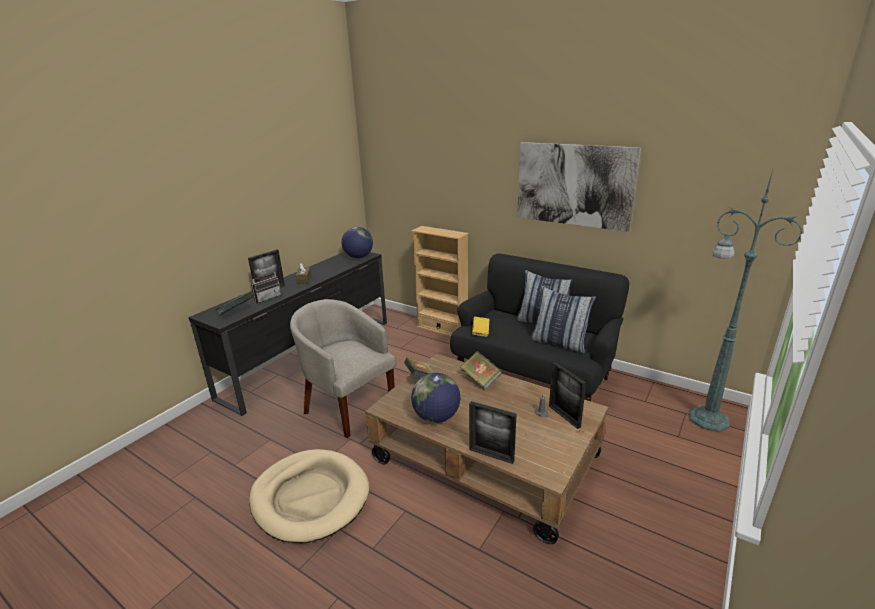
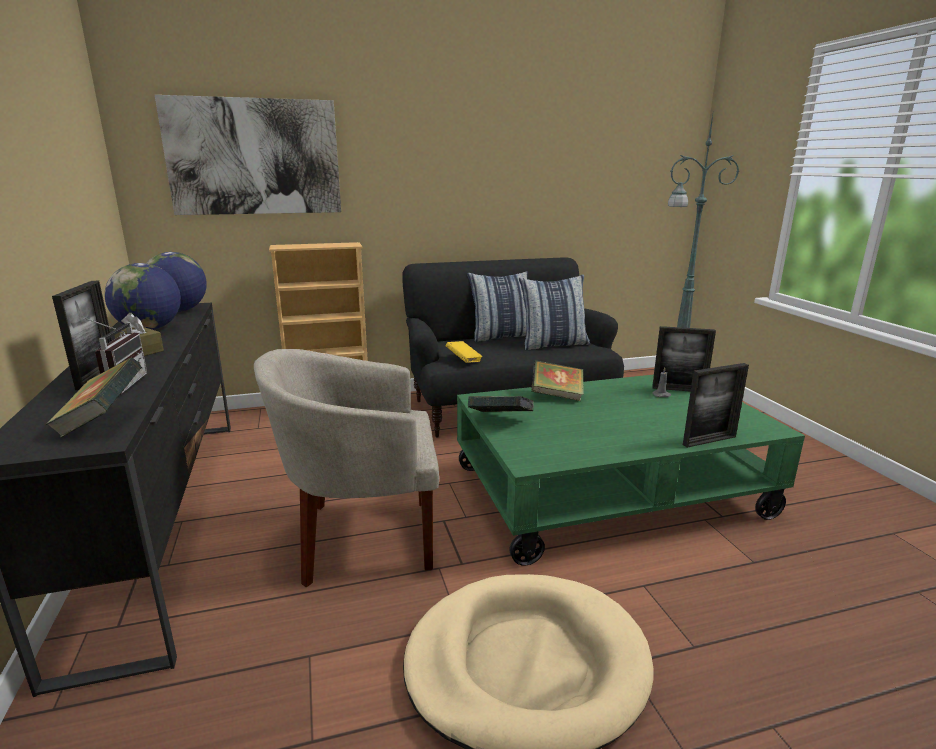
camera: 50 degrees left, 5 degrees down
(436, 417) = (598, 441): globe -> globe (150, 329)
(485, 458) = (608, 491): brown coffee table -> green coffee table
(573, 185) = (501, 156): picture -> picture (254, 157)

